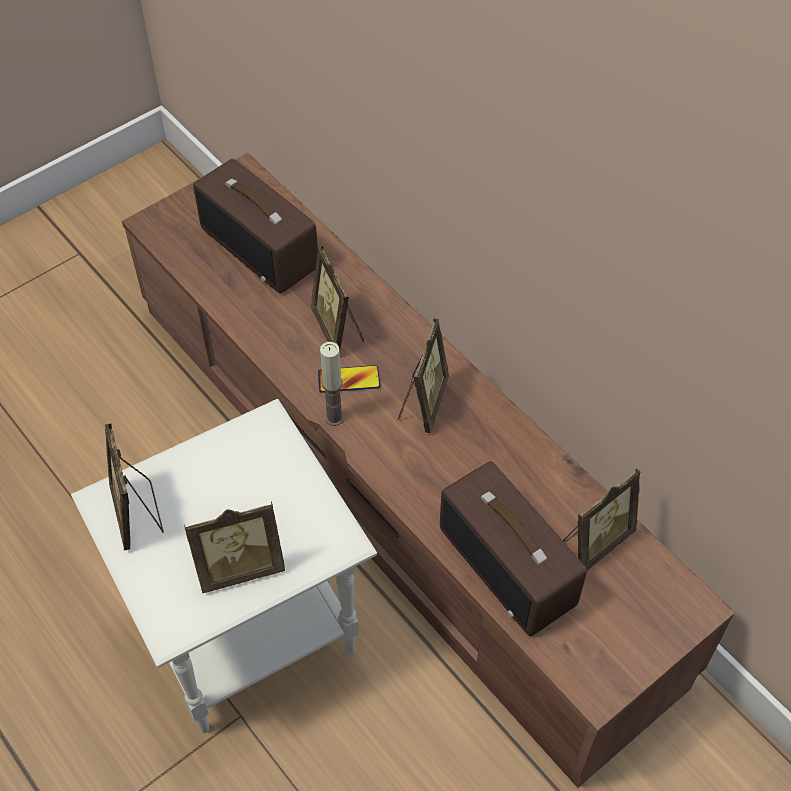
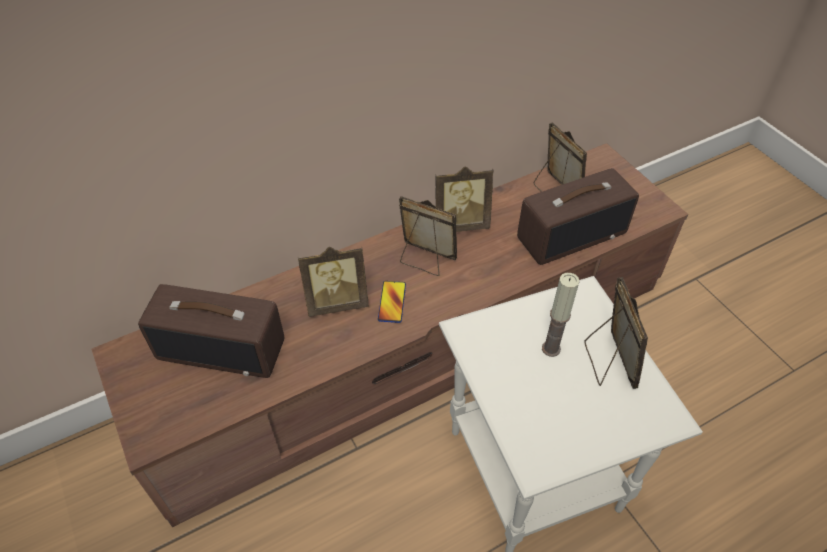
camera: 80 degrees left, 5 degrees down
(137, 513) = (552, 437): picture frame -> picture frame (460, 224)
(261, 248) = (223, 348): radio -> radio turned 45 degrees clockwise
(334, 417) = (428, 316): candle -> candle (551, 348)

